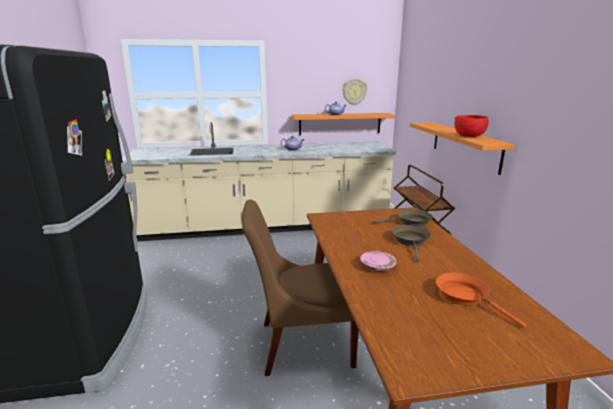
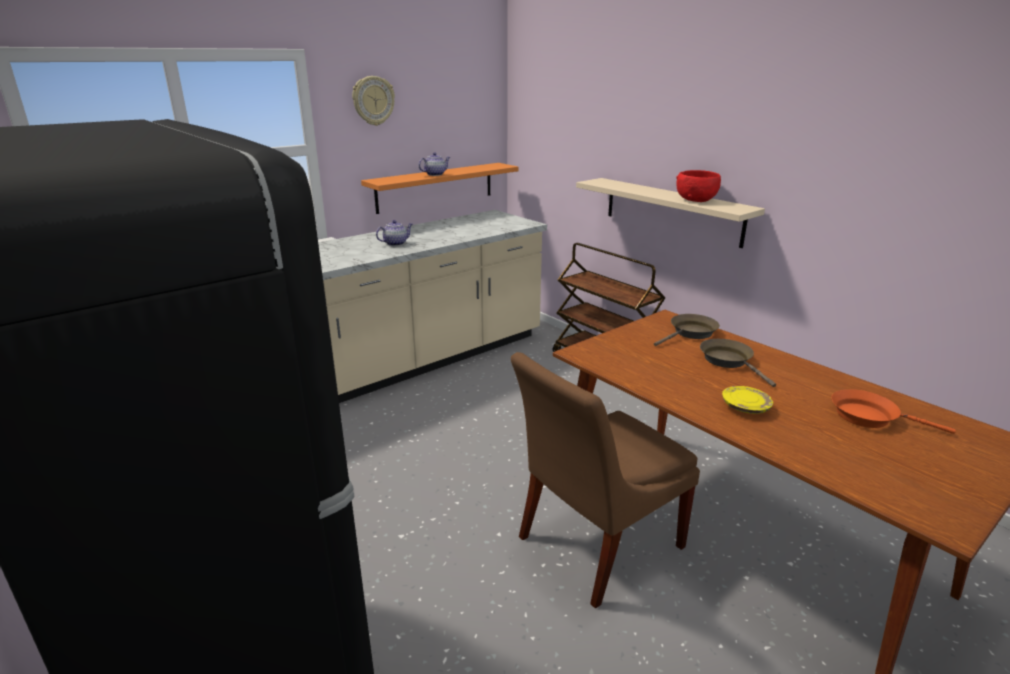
camera: 30 degrees left, 5 degrees up
(354, 91) = (452, 133): wall clock -> wall clock (373, 101)
(377, 266) = (745, 407): pink plate -> yellow plate
(465, 145) = (672, 211): orange shelf -> beige shelf

